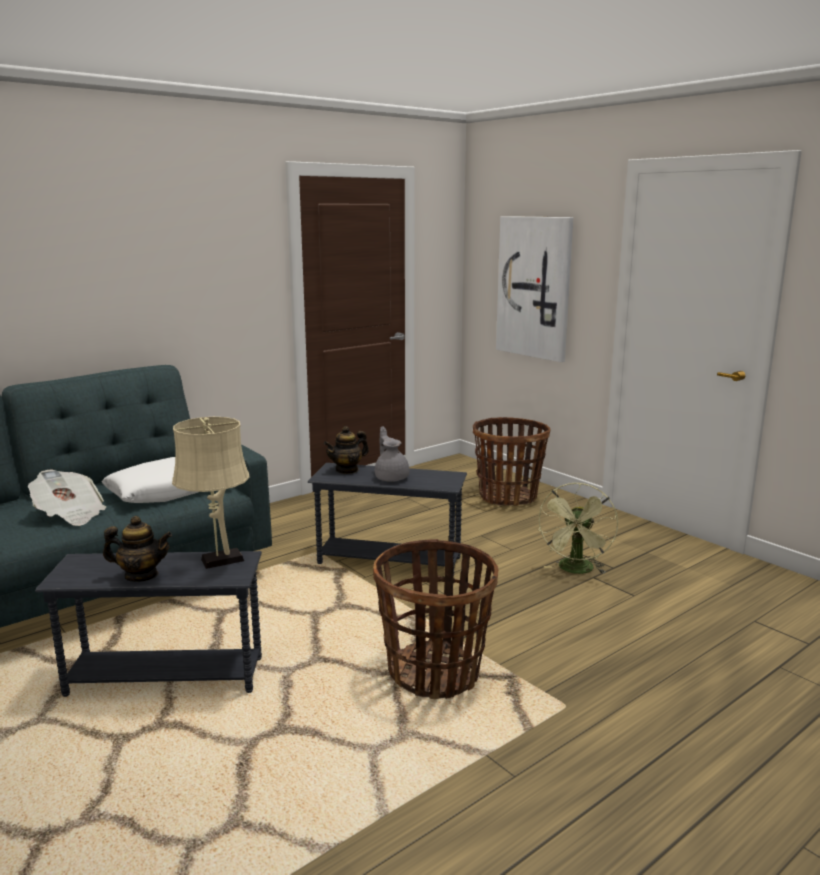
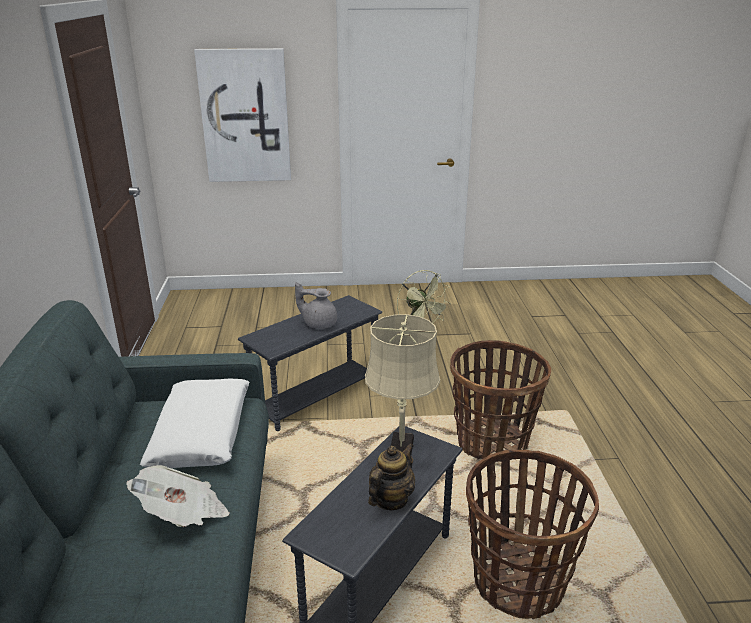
camera: 55 degrees left, 10 degrees up
(347, 470) = (273, 335): teapot -> none
(508, 497) = (283, 308): basket -> basket (518, 581)

